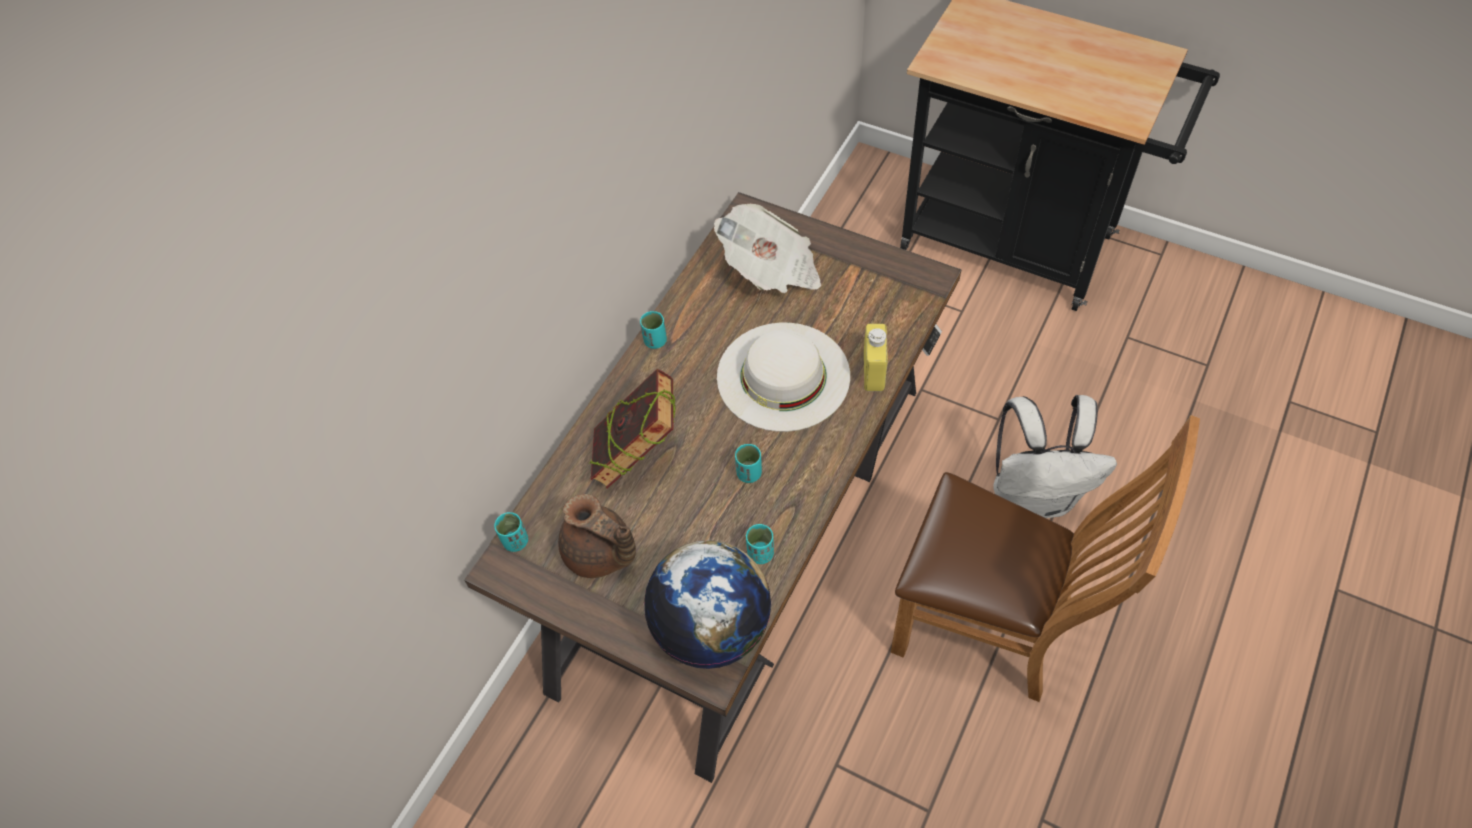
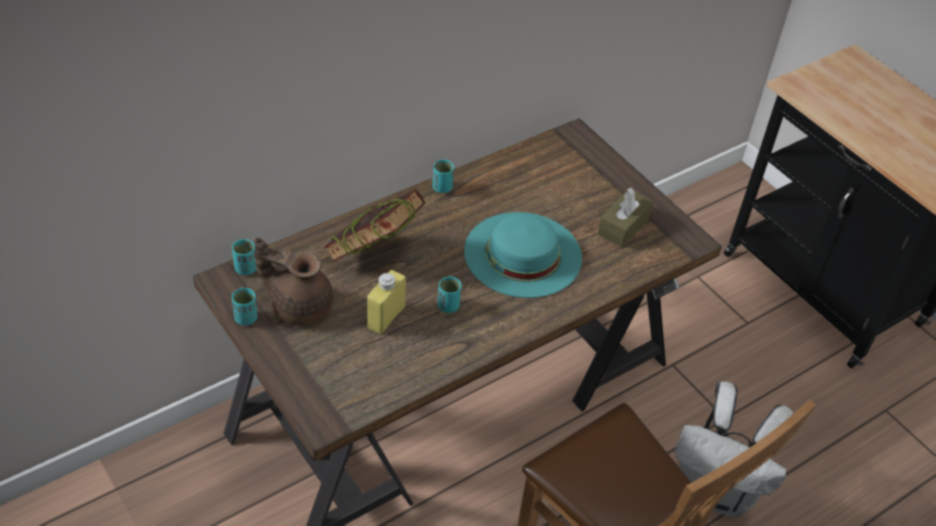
camera: 20 degrees right, 10 degrees down
(600, 554) = (299, 306): brown teapot -> brown teapot turned 135 degrees clockwise
(712, 628) = (345, 393): globe -> none
(760, 553) = (417, 362): turquoise cup -> turquoise cup (246, 318)
(771, 270) = (566, 180): newspaper -> none
(783, 376) = (522, 254): white hat -> turquoise hat
(858, 294) = (623, 226): none -> brown tissue box
(873, 372) = (596, 284): yellow bottle -> yellow bottle (386, 317)

